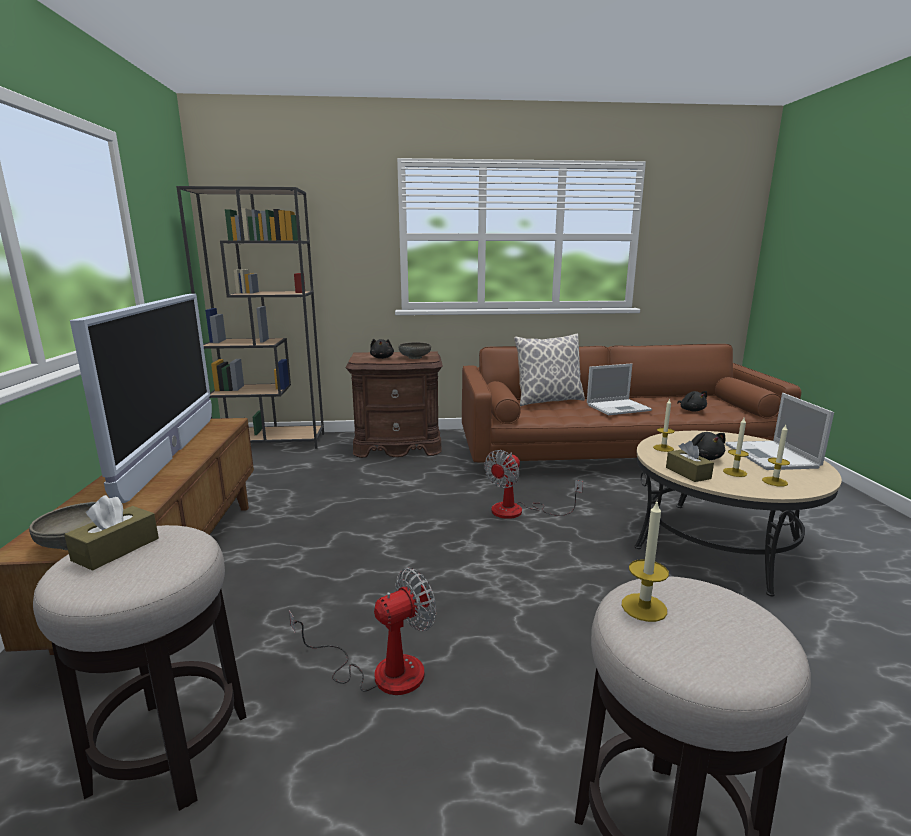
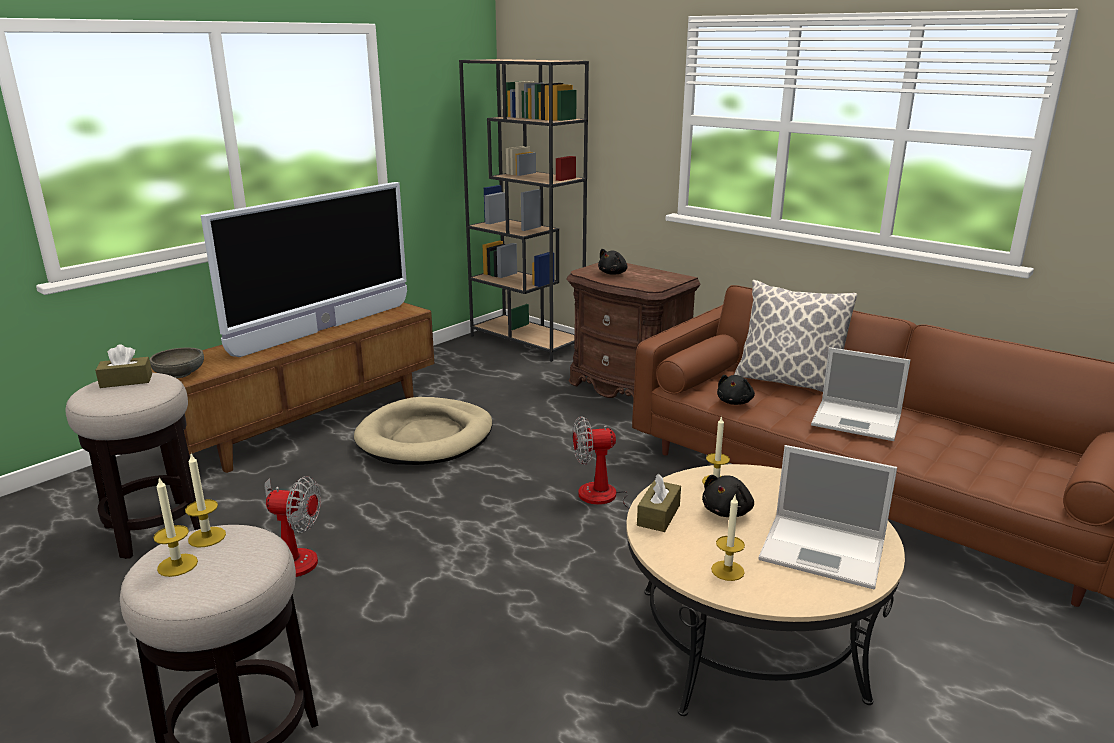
camera: 45 degrees right, 5 degrees up
(317, 529) = (425, 437): none -> beige dog bed
(414, 357) = (646, 281): grey bowl -> none
(691, 410) = (970, 463): black plush toy -> black plush toy (735, 402)
(735, 472) = (713, 540): candle -> candle (177, 565)
(772, 456) = (825, 551): laptop -> laptop turned 105 degrees counterclockwise

